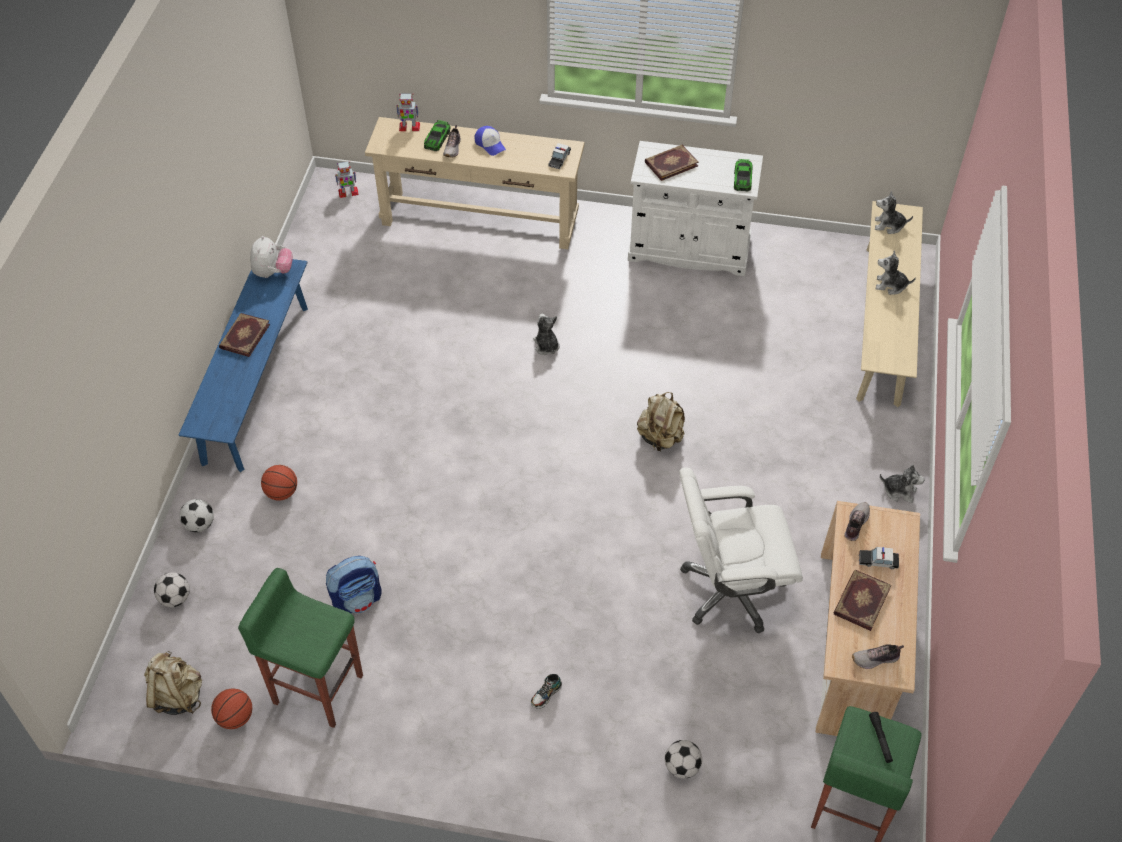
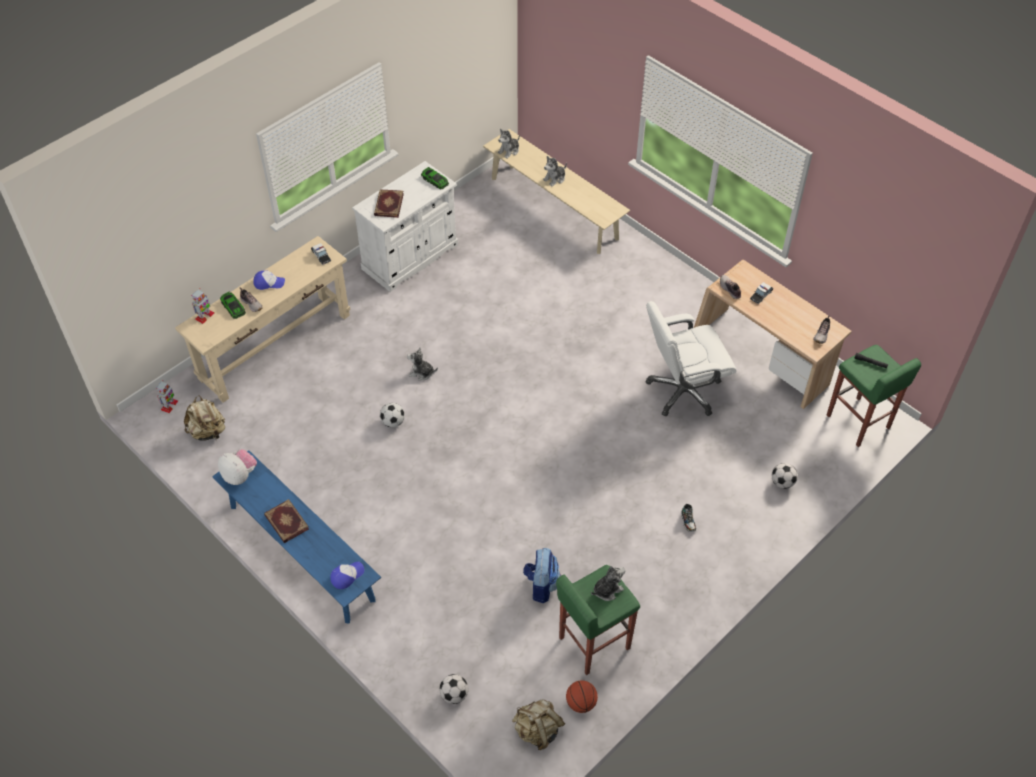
camera: 55 degrees left, 0 degrees up
(199, 524) = (401, 649): football -> football (393, 422)
(215, 416) = (347, 576): none -> cap
(282, 492) = (415, 585): basketball -> none
(660, 437) = (546, 358): beige backpack -> beige backpack (208, 432)
(730, 590) = (683, 391): white office chair -> white office chair turned 45 degrees clockwise
(860, 601) = (781, 318): book -> none
(899, 491) = (676, 276): plush toy -> plush toy (607, 589)

